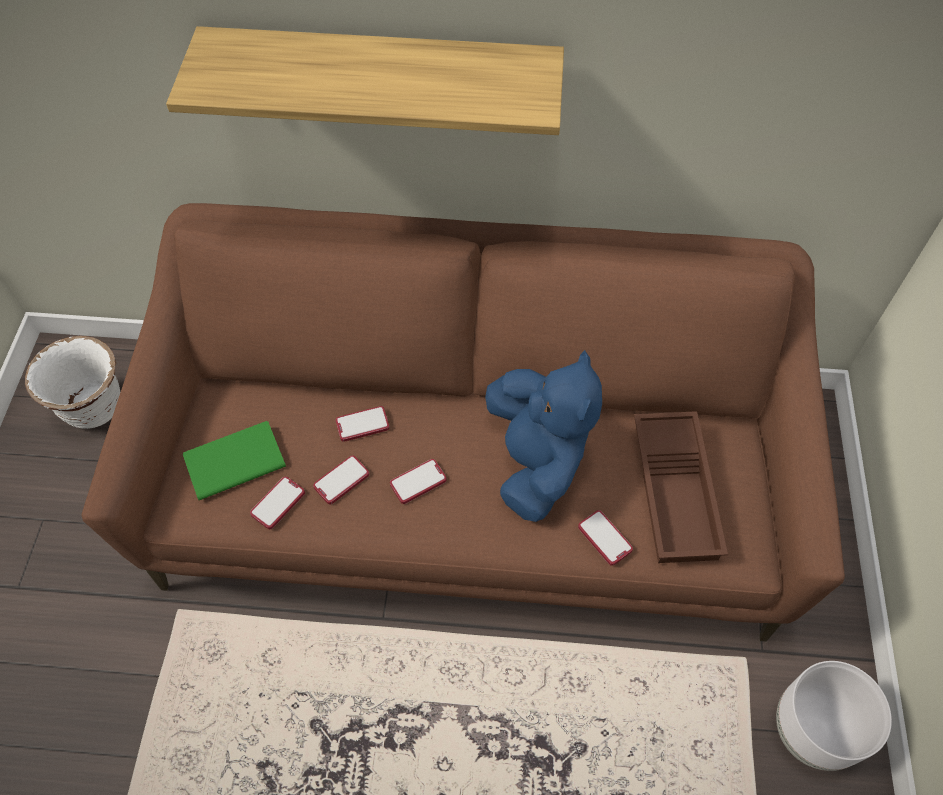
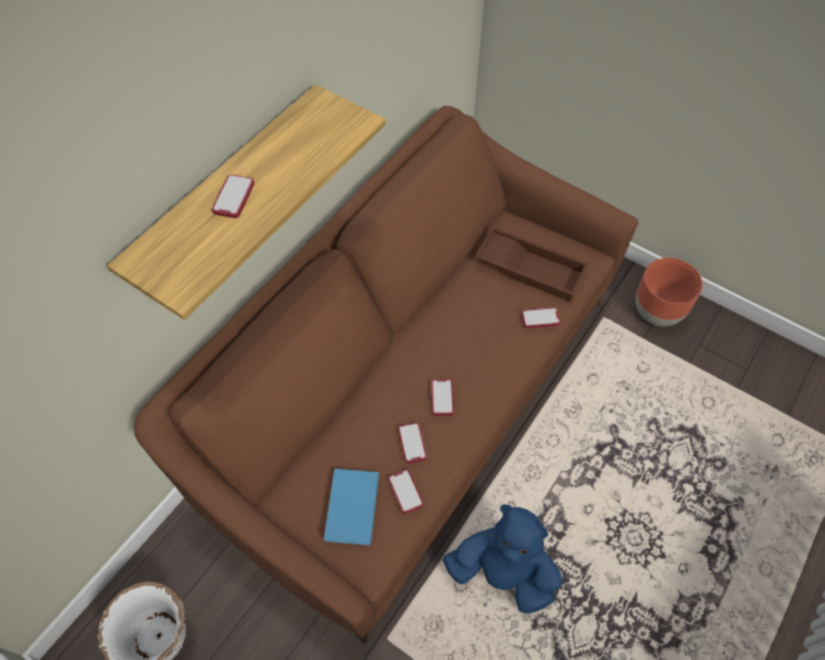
camera: 60 degrees left, 0 degrees up
(231, 460) = (349, 508): green book -> blue book
(362, 424) = (375, 411): phone -> phone (233, 197)
(536, 461) = (467, 326): blue plush toy -> blue plush toy (503, 573)
(812, 732) = (657, 312): white planter -> brown planter

